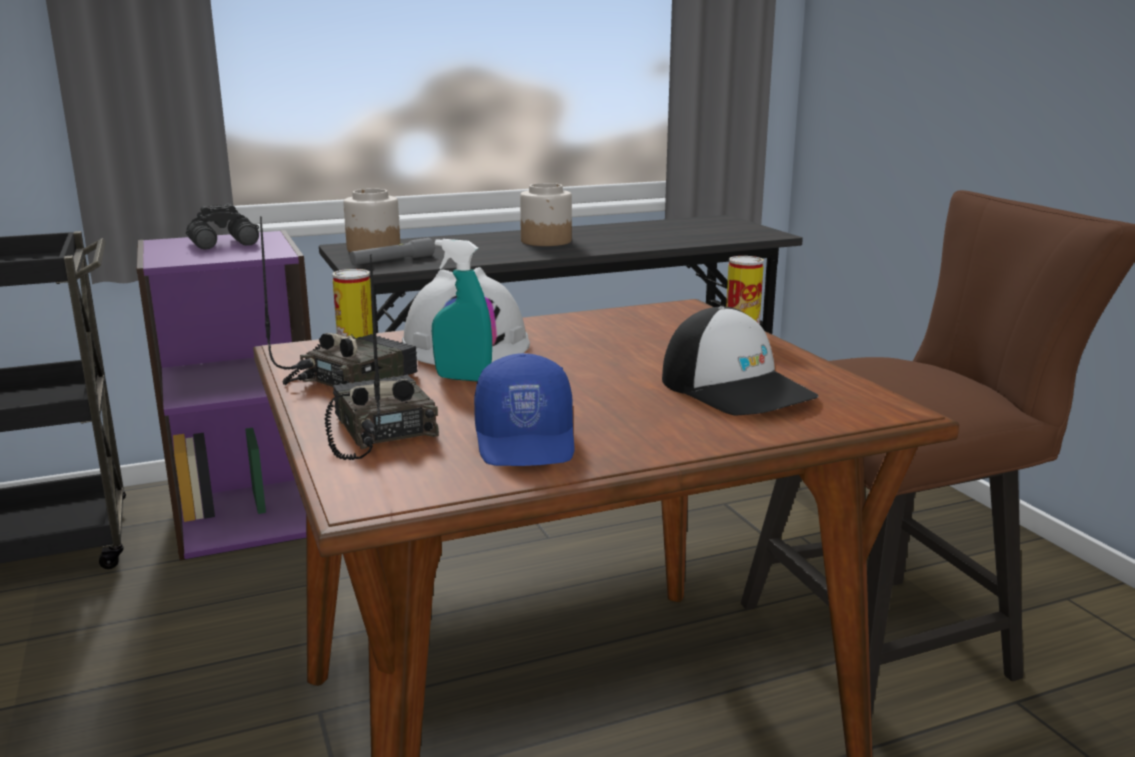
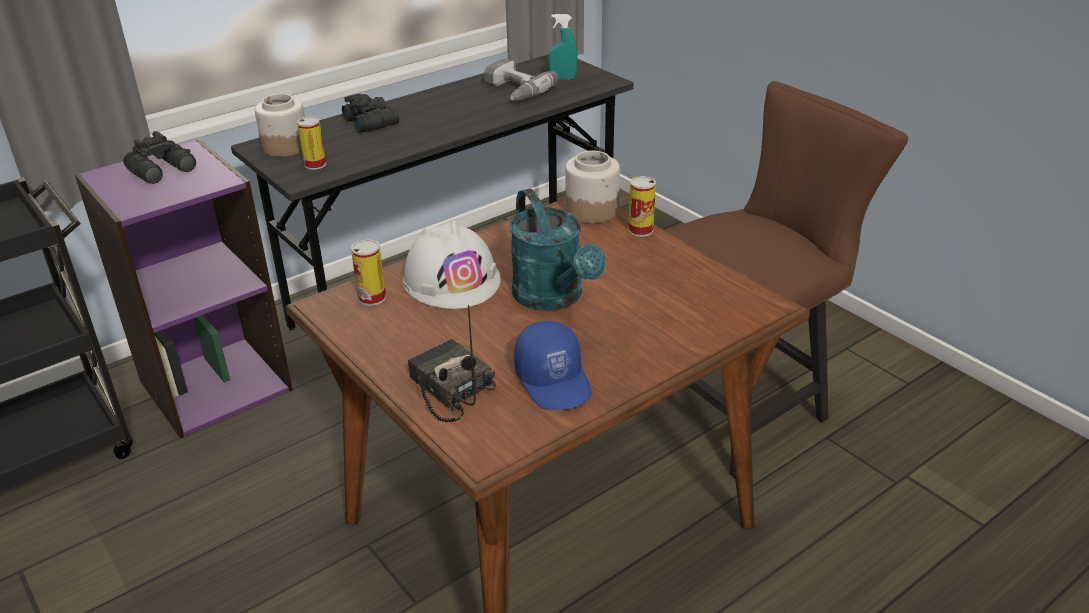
camera: 15 degrees left, 15 degrees up
(351, 378) = (391, 333): radio -> none
(392, 261) = (315, 164): grey flashlight -> can
(463, 378) = (473, 320): turquoise spray bottle -> turquoise spray bottle (562, 78)
(481, 241) = (372, 122): none -> black binoculars
(546, 241) = (428, 115): jar -> jar (592, 210)
(584, 372) = (554, 298): none -> turquoise watering can
(655, 233) = (513, 90): none -> power drill
(737, 388) = (663, 300): cap -> none

